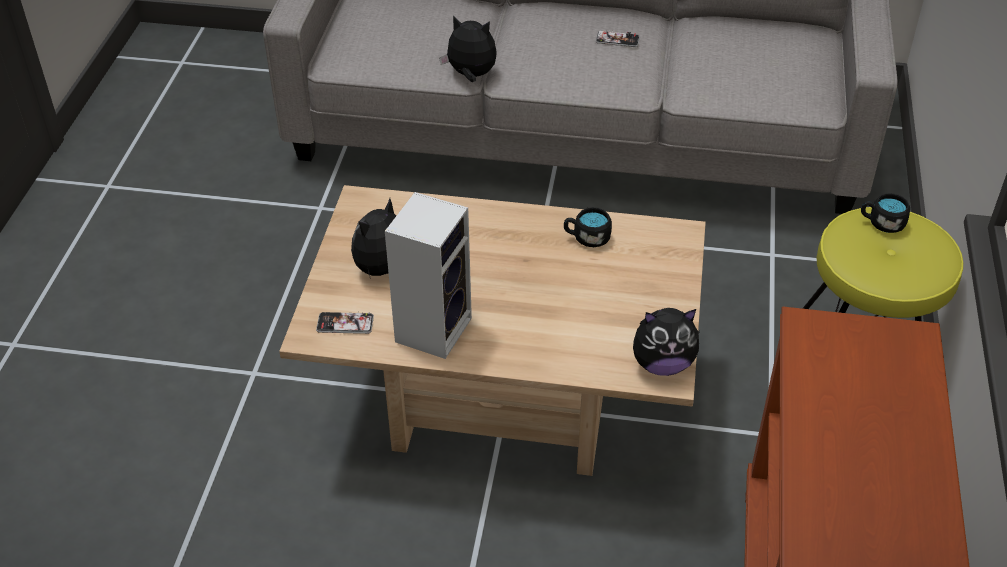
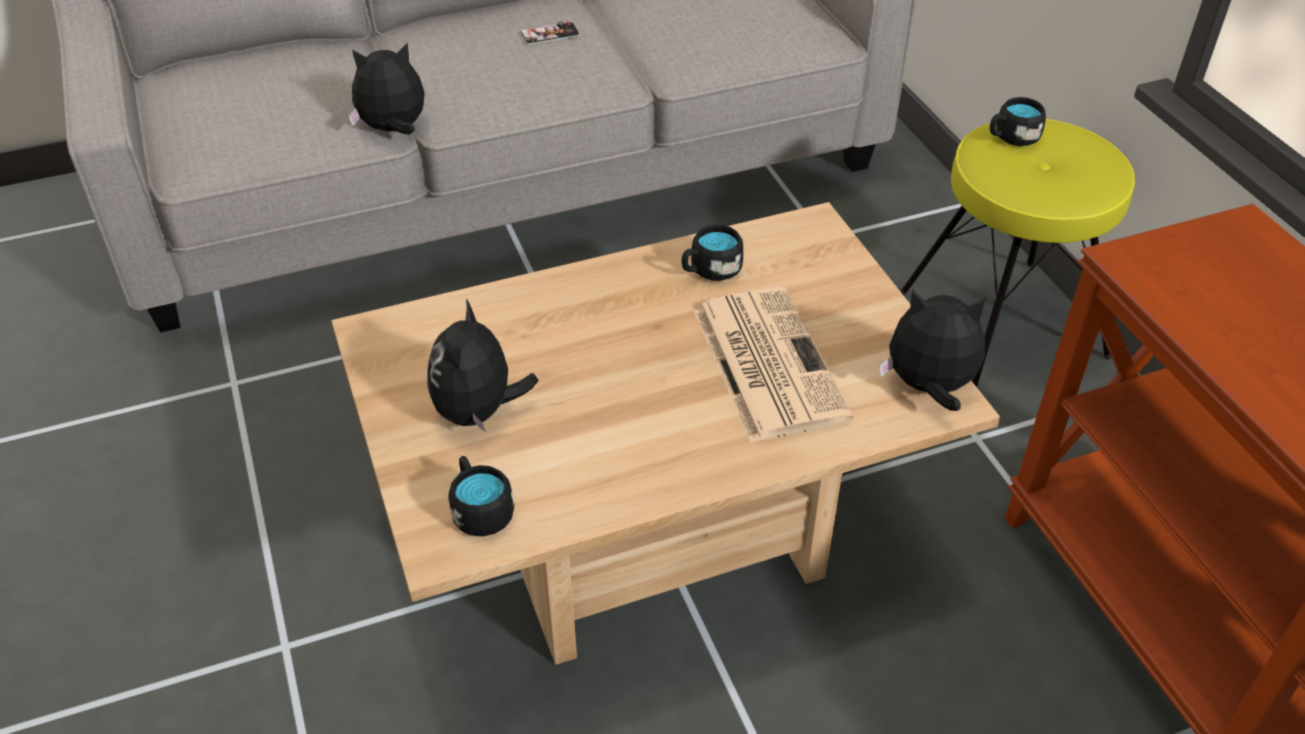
camera: 30 degrees left, 0 degrees up
(345, 324) = (480, 509): phone -> black mug
(433, 327) = (608, 462): speaker -> none
(573, 308) = (766, 362): none -> newspaper
(662, 364) = (929, 388): plush toy -> plush toy turned 135 degrees counterclockwise

